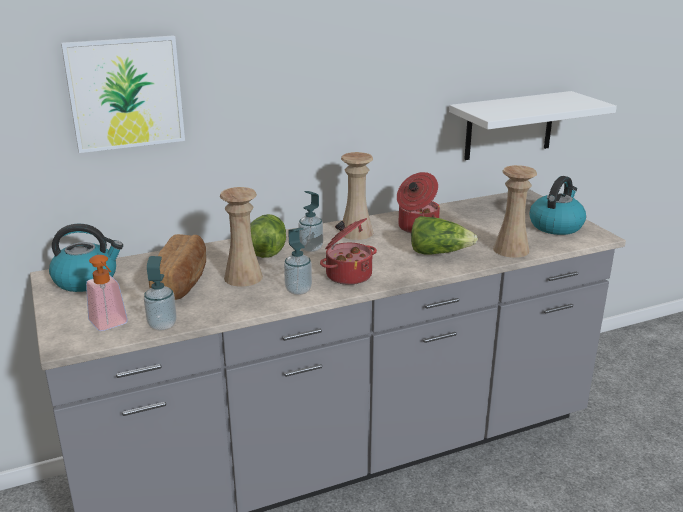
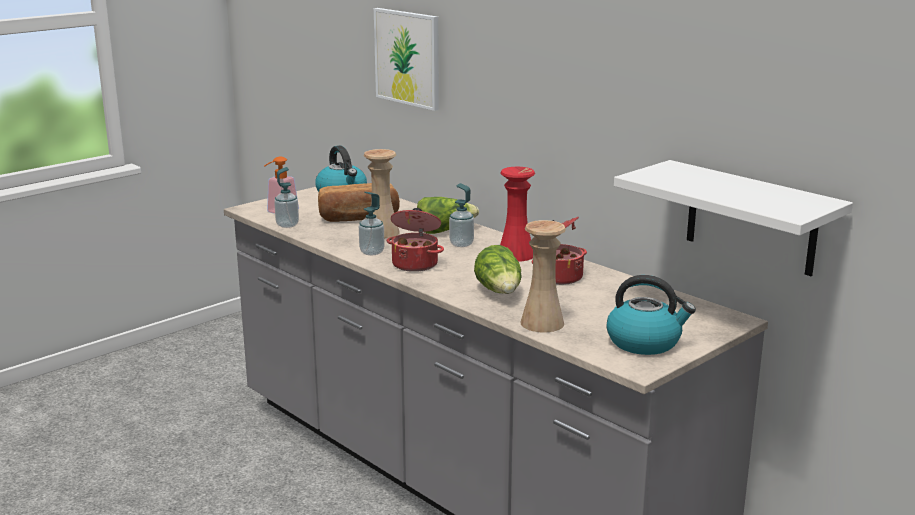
camera: 70 degrees right, 5 degrees down
(356, 232) = (516, 255): beige vase -> red vase

